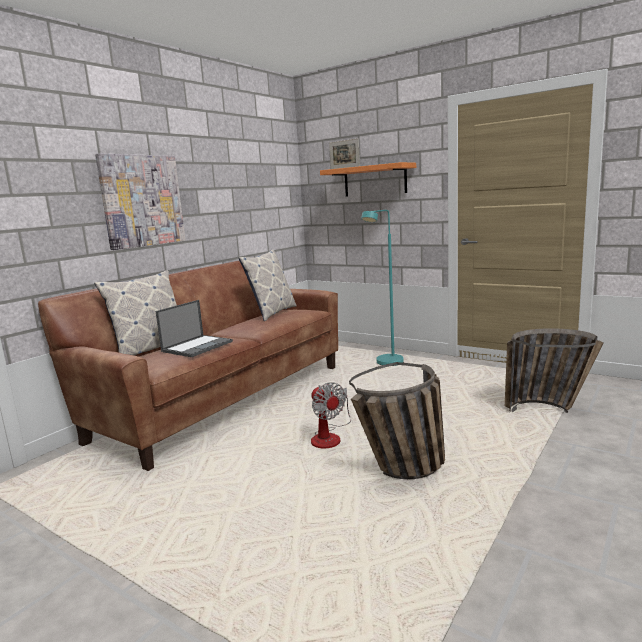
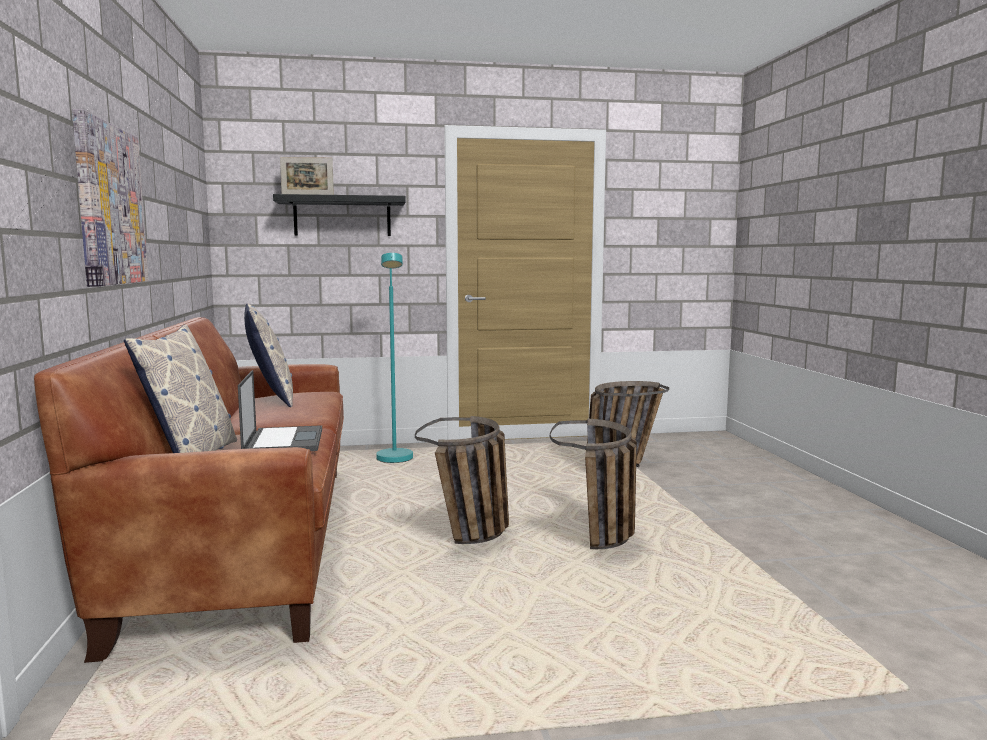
camera: 45 degrees left, 5 degrees down
(329, 437) = (473, 538): fan -> basket
(375, 180) = (342, 217): orange shelf -> black shelf

